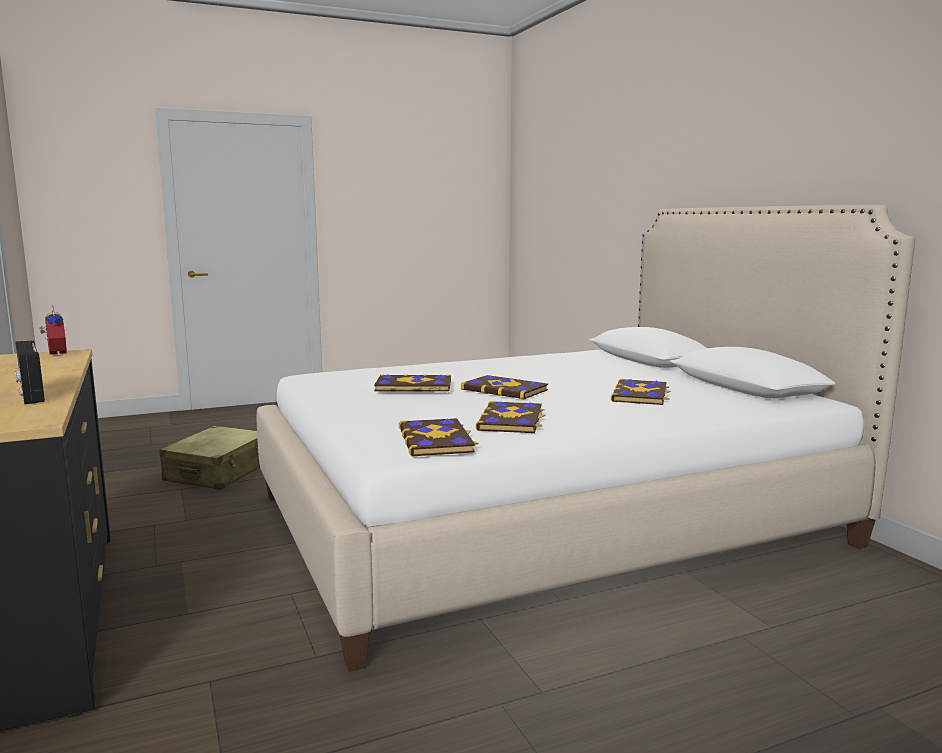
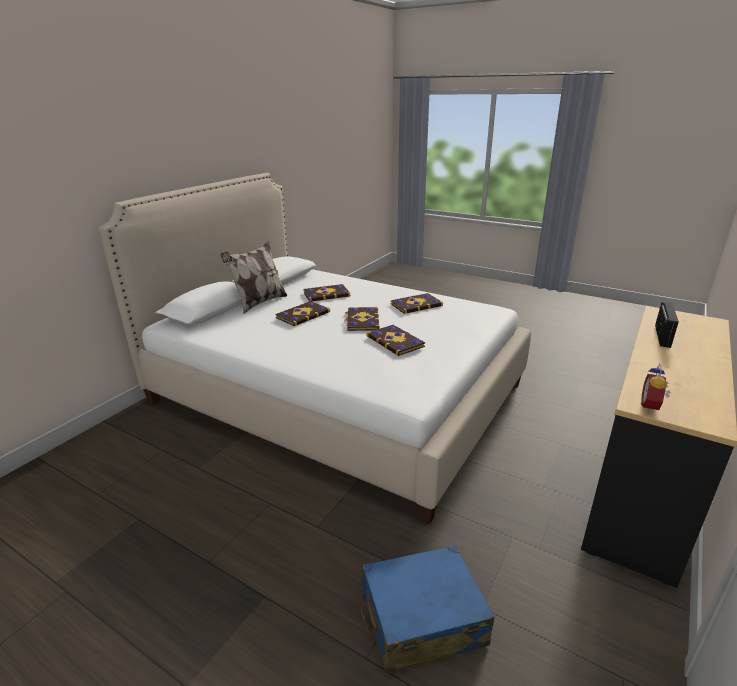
camera: 125 degrees left, 15 degrees up
(218, 472) = (421, 619): beige suitcase -> blue suitcase
(437, 440) = (468, 308): book -> book (302, 315)
(649, 372) = (259, 302): none -> pillow

